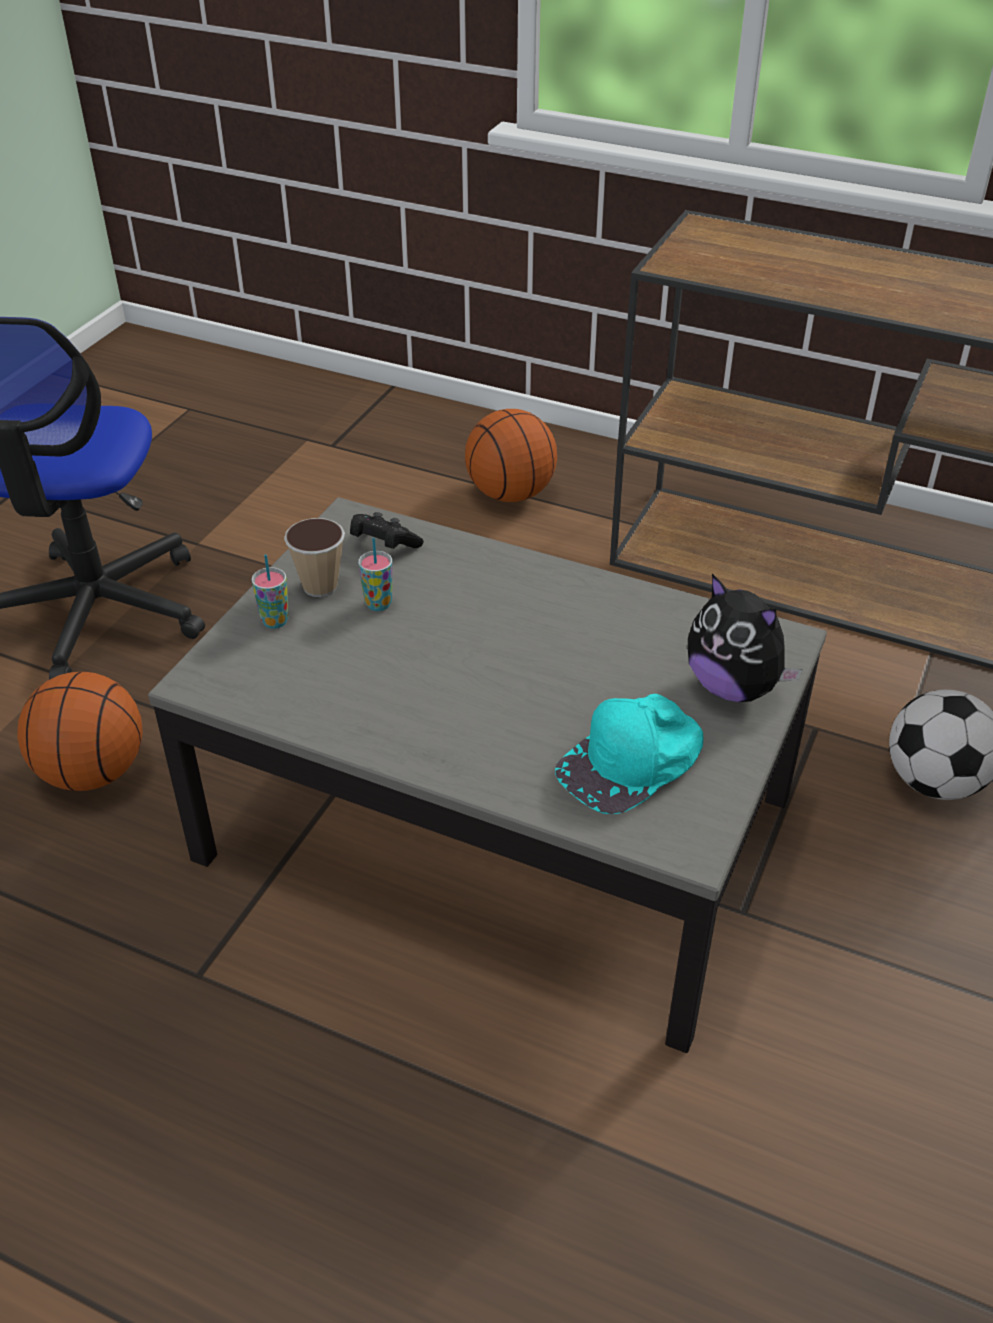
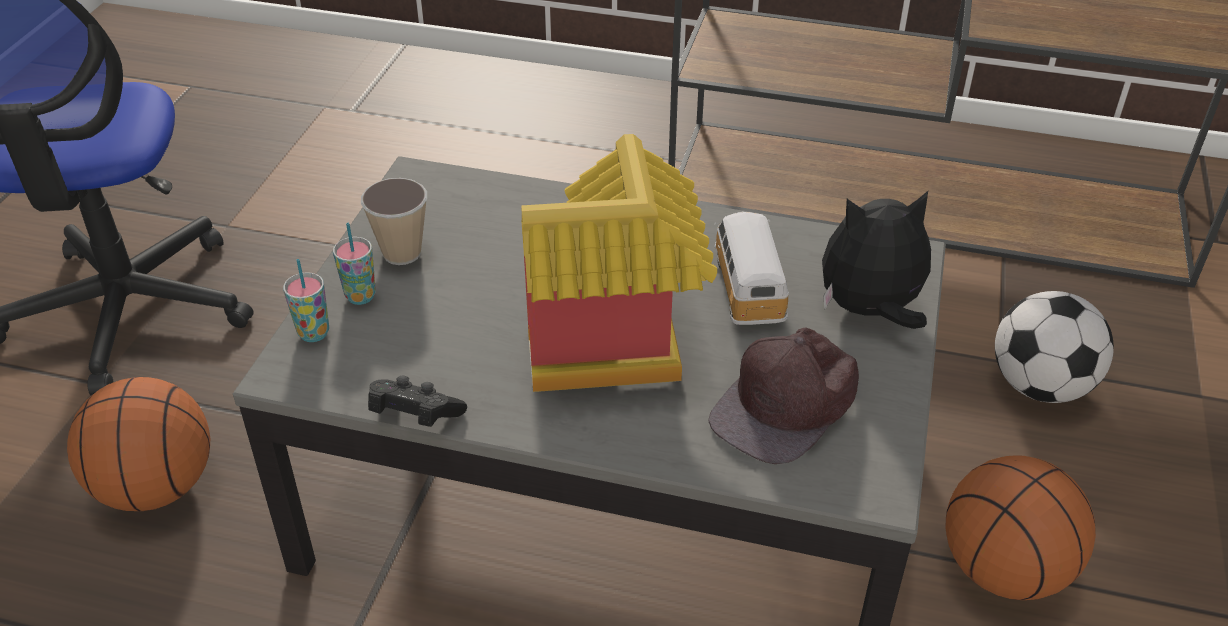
camera: 10 degrees left, 0 degrees up
(378, 604) = (471, 265): cup -> cup (314, 333)
(383, 545) = (461, 202): black game controller -> black game controller (414, 416)
(488, 694) = (615, 349): none -> toy house
(510, 494) = (550, 142): basketball -> basketball (1003, 570)
(625, 651) = (747, 287): none -> toy car
(632, 762) = (788, 404): turquoise cap -> brown cap
(734, 687) = (870, 311): plush toy -> plush toy turned 135 degrees clockwise

